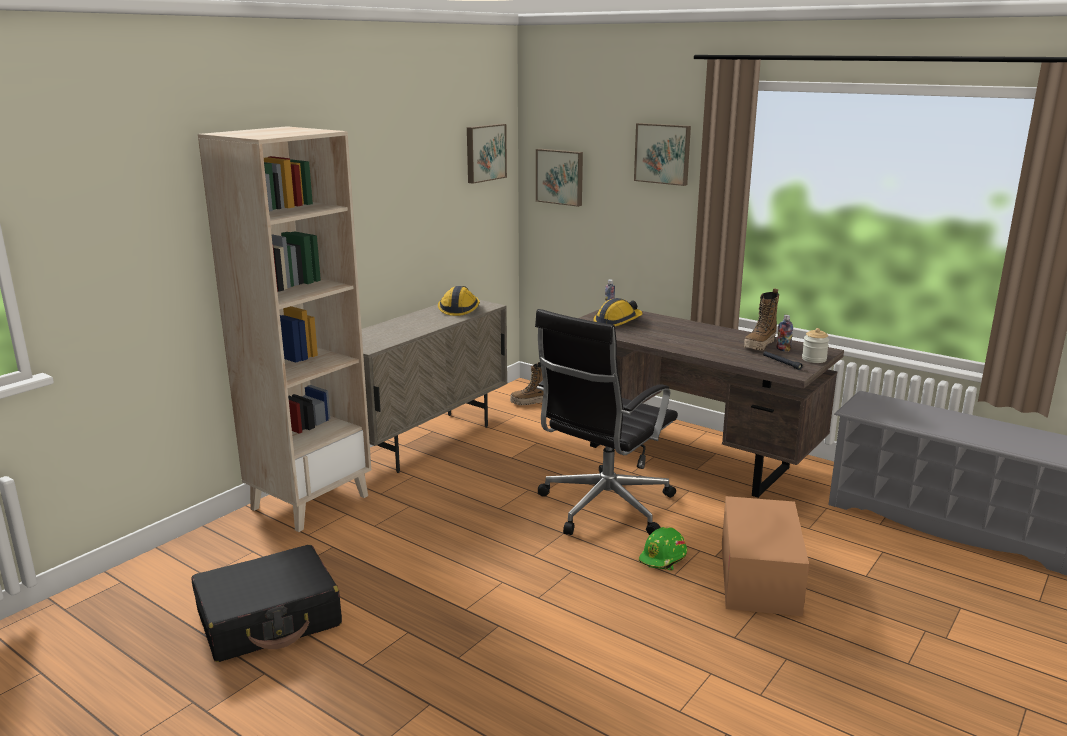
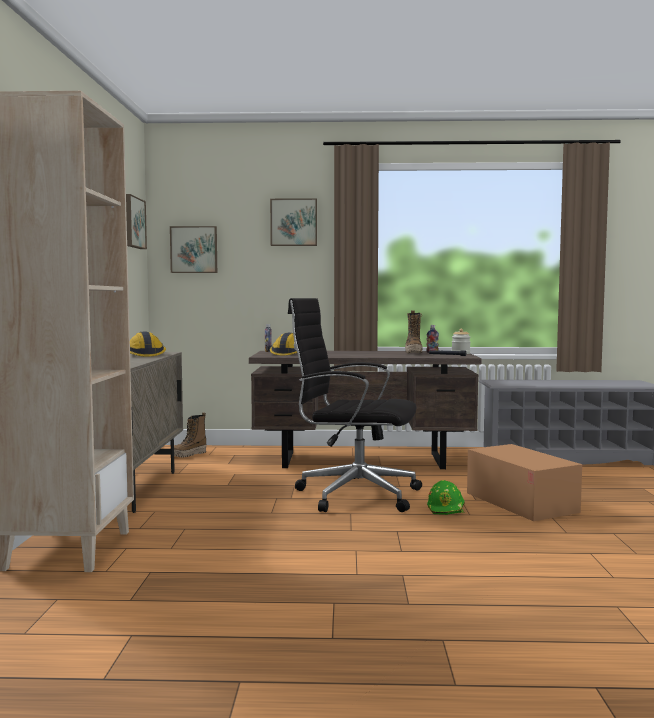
camera: 35 degrees left, 15 degrees down
(269, 619) = (170, 640): black suitcase -> none
(603, 507) = (354, 494): black office chair -> black office chair turned 105 degrees clockwise

